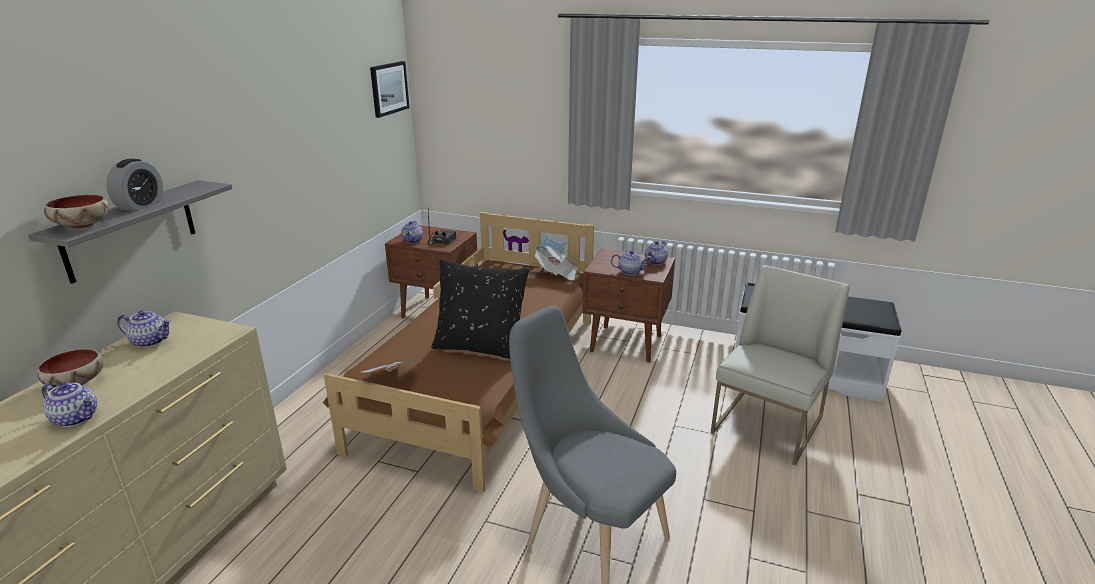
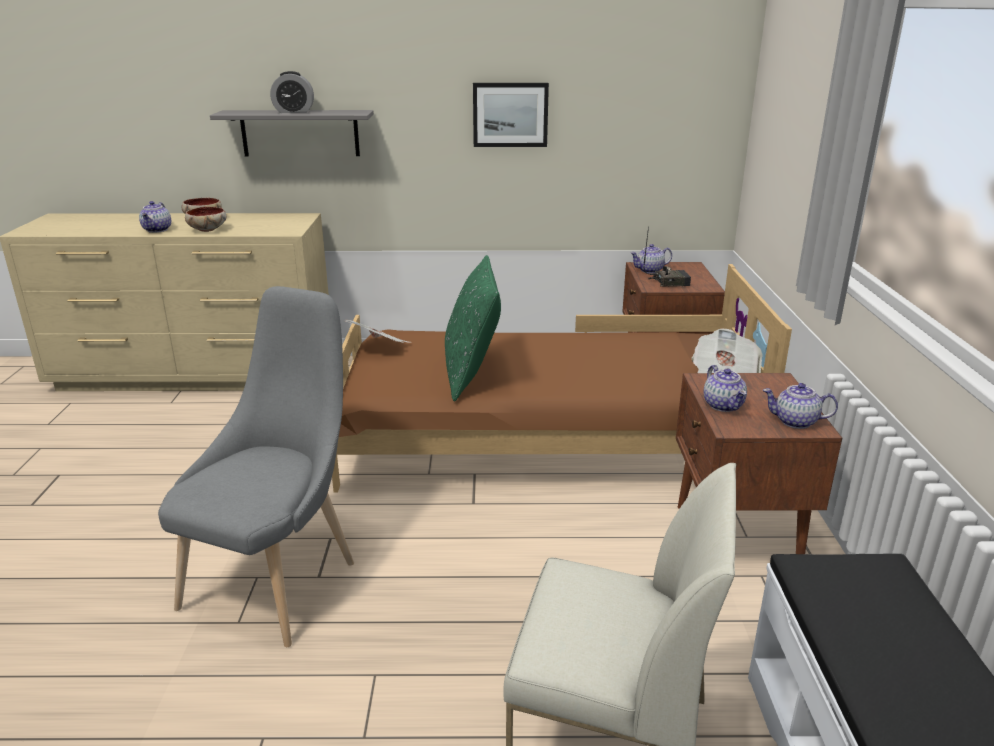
camera: 70 degrees right, 0 degrees up
(81, 225) = (242, 112): bowl -> bowl (207, 229)
(150, 341) = (267, 219): teapot -> none
(389, 88) = (701, 70): picture -> picture (510, 115)
(481, 347) = (472, 374): black pillow -> green pillow

